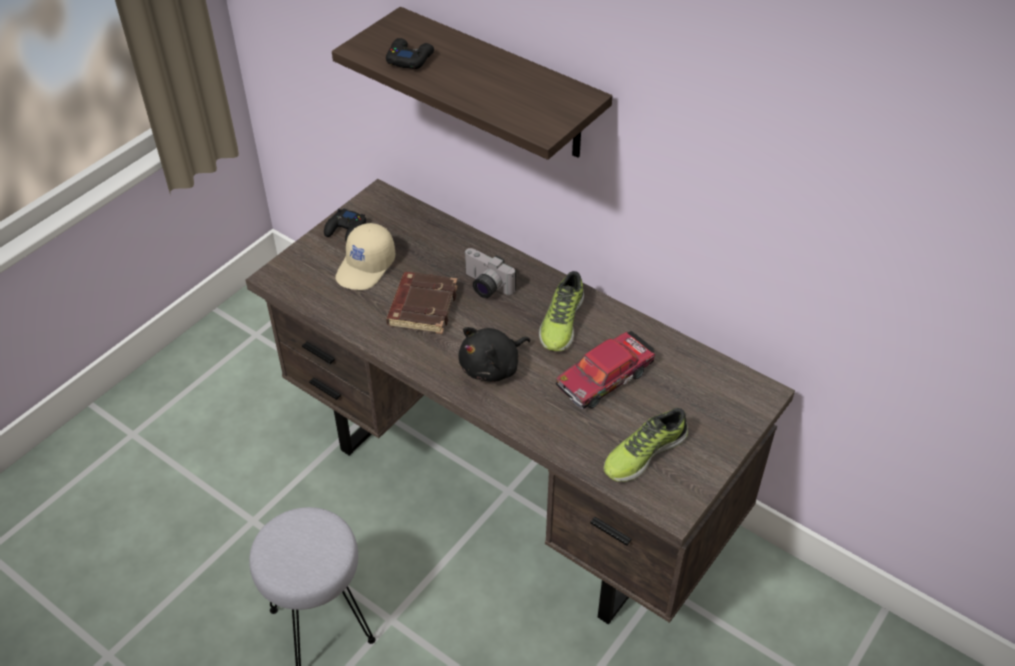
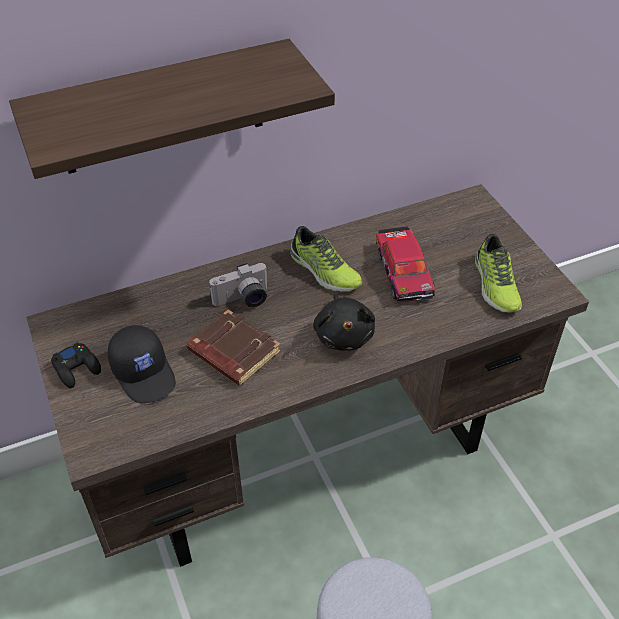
camera: 60 degrees left, 0 degrees up
(366, 267) = (145, 373): beige cap -> black cap
(409, 59) = (110, 122): black game controller -> none

